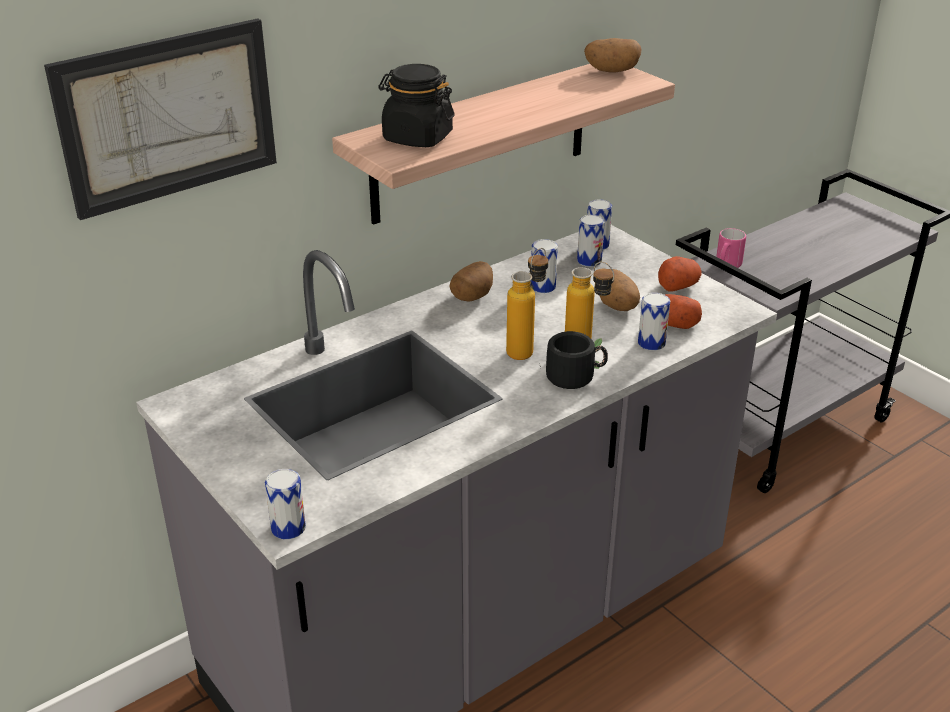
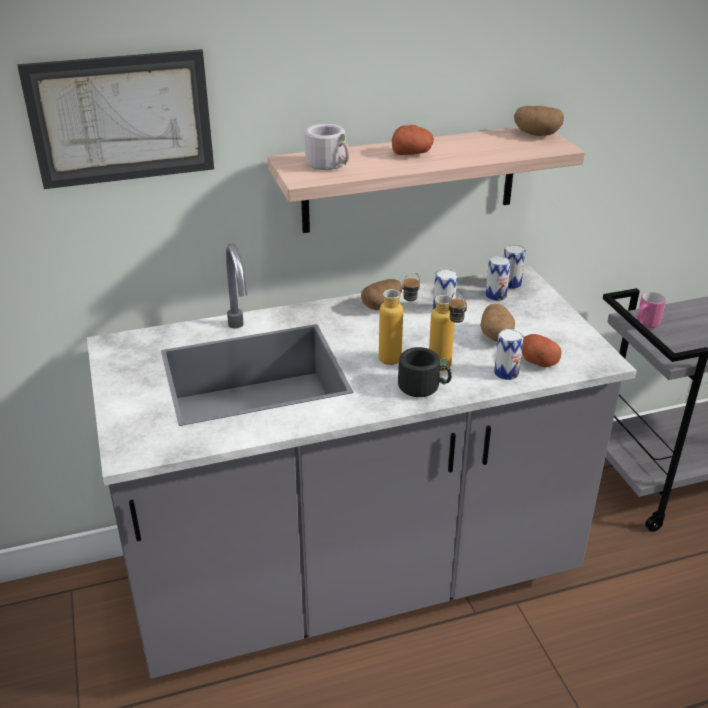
camera: 20 degrees right, 0 degrees up
(288, 528) = (127, 455): can -> none
(417, 138) = (331, 165): black jar -> grey mug
(678, 285) = (560, 329): potato -> potato (412, 153)

